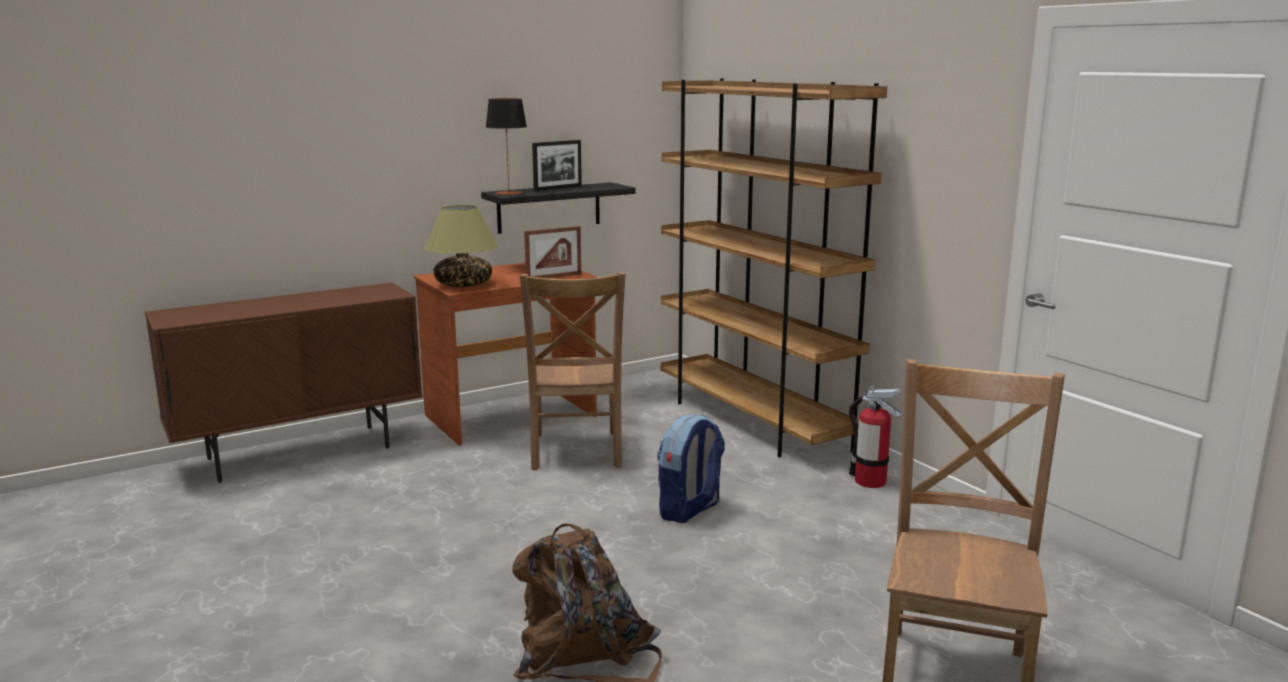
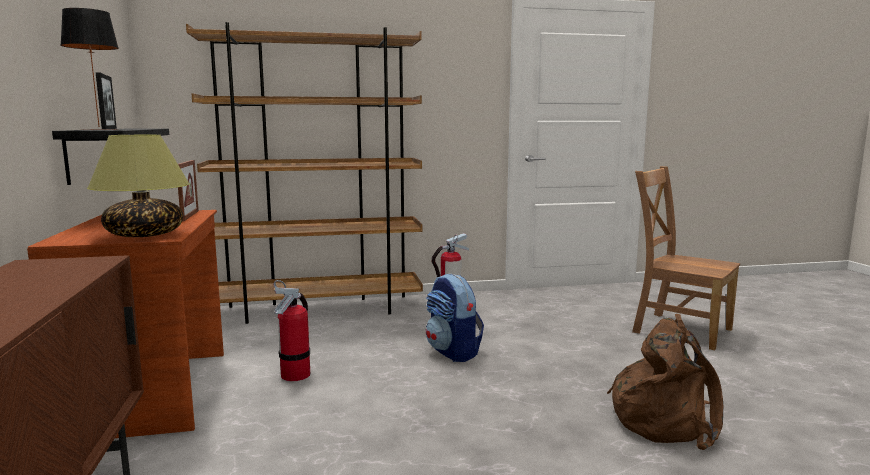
camera: 70 degrees left, 5 degrees down
(575, 452) = (295, 374): brown chair -> fire extinguisher

